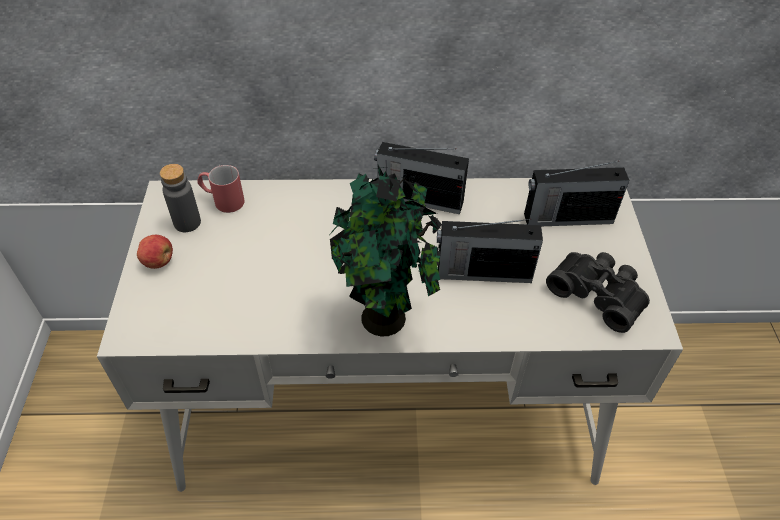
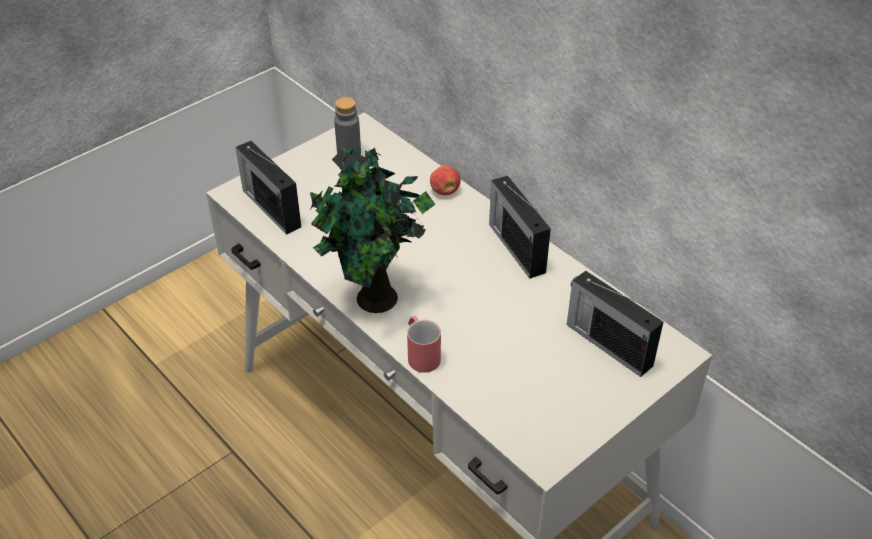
camera: 50 degrees right, 5 degrees down
(159, 261) = (302, 165): apple -> apple (445, 191)
(222, 200) = (388, 155): red mug -> red mug (421, 353)
(482, 273) = (482, 325): radio -> radio (271, 207)
(598, 294) = (543, 407): black binoculars -> none

